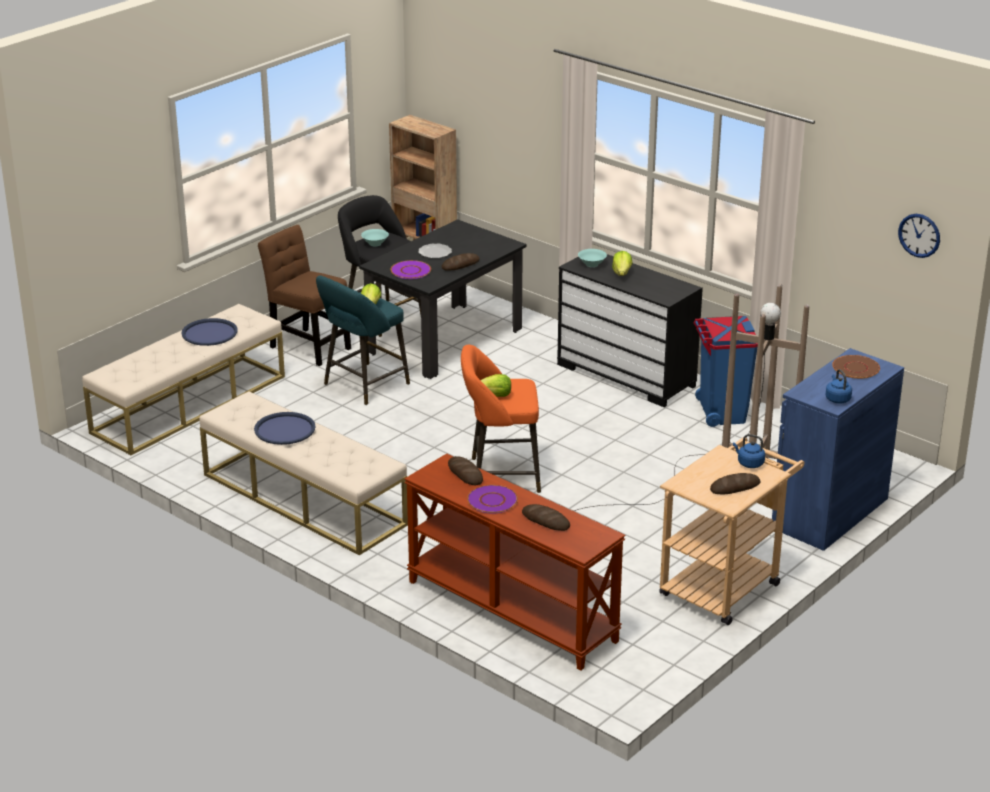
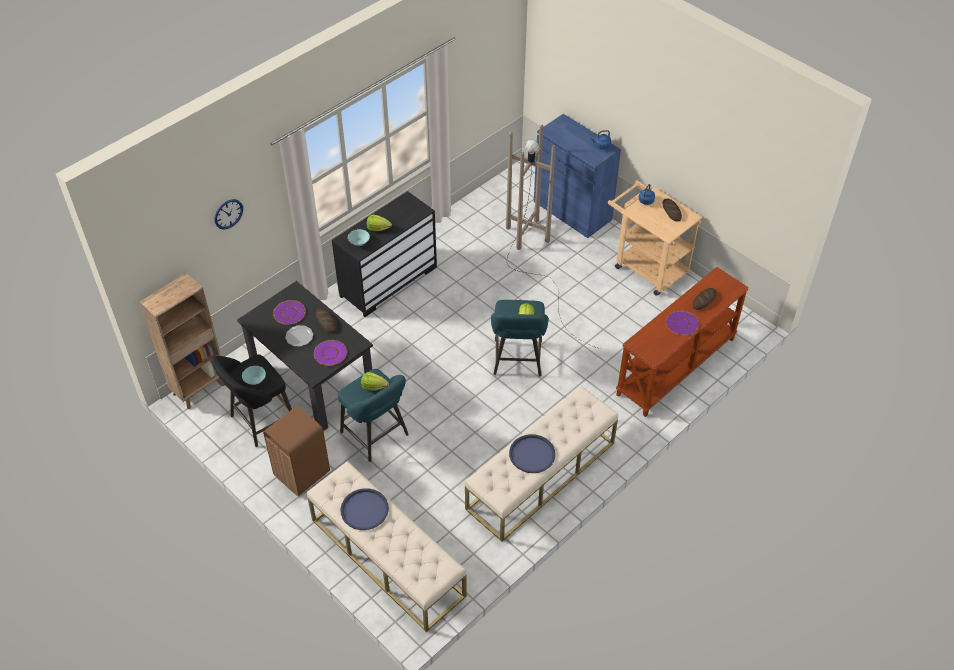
camera: 85 degrees left, 20 degrees up
(308, 346) = (301, 473): brown chair -> brown trash can
(465, 474) = (649, 335): bread -> none
(472, 244) = (290, 313): none -> purple plate
(500, 475) = (517, 361): orange stool -> turquoise stool
(721, 413) = (448, 240): blue trash can -> none
(856, 368) = (563, 132): brown plate -> none
(919, 235) = (504, 51): wall clock -> wall clock (228, 214)

